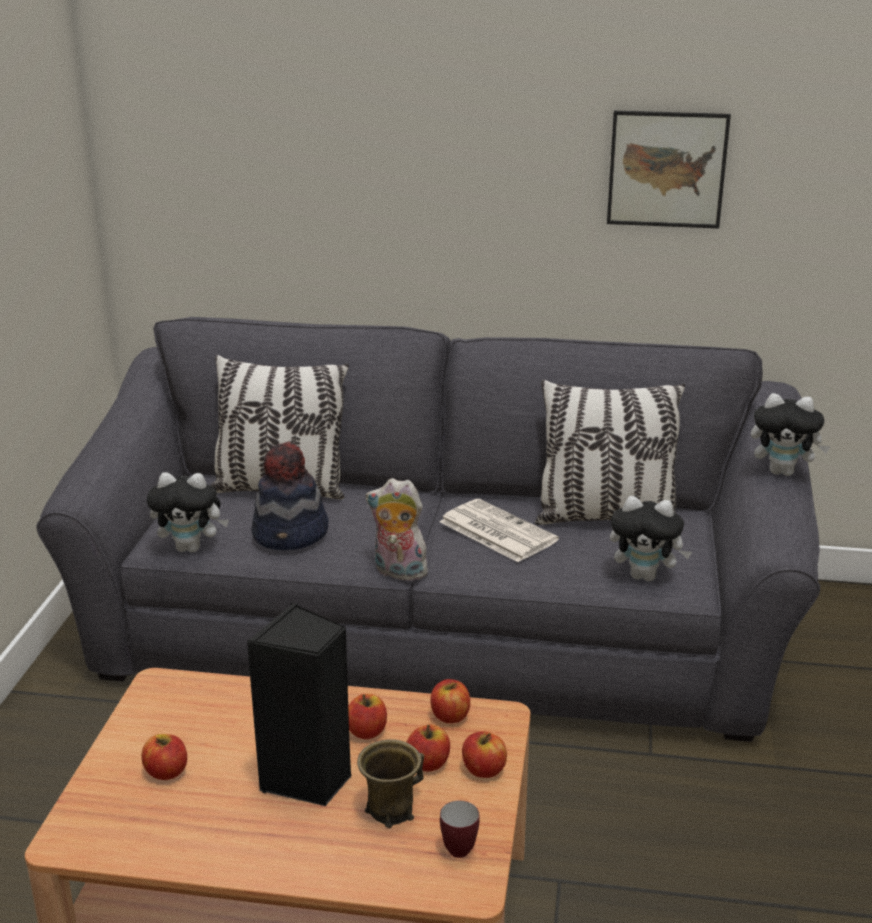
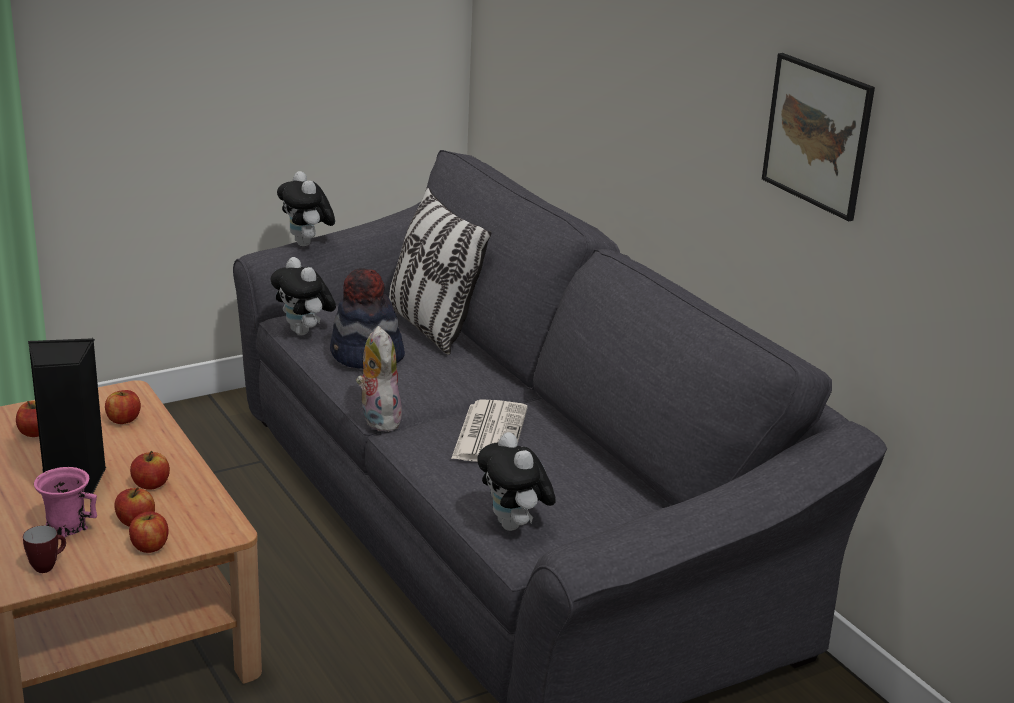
camera: 50 degrees right, 0 degrees up
(390, 809) = (67, 526): brown mug -> pink mug
(450, 716) = (205, 510): apple -> apple (123, 420)
(605, 517) = (592, 474): pillow -> none
(783, 472) = (725, 507): plush toy -> plush toy (307, 244)

